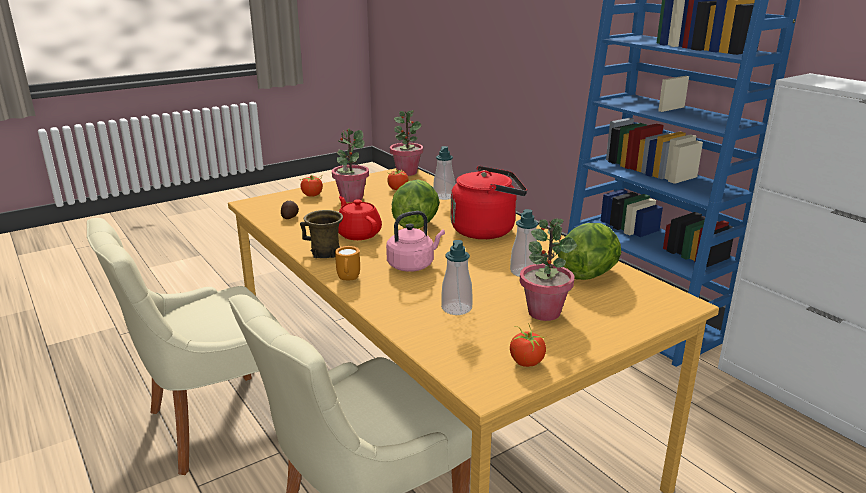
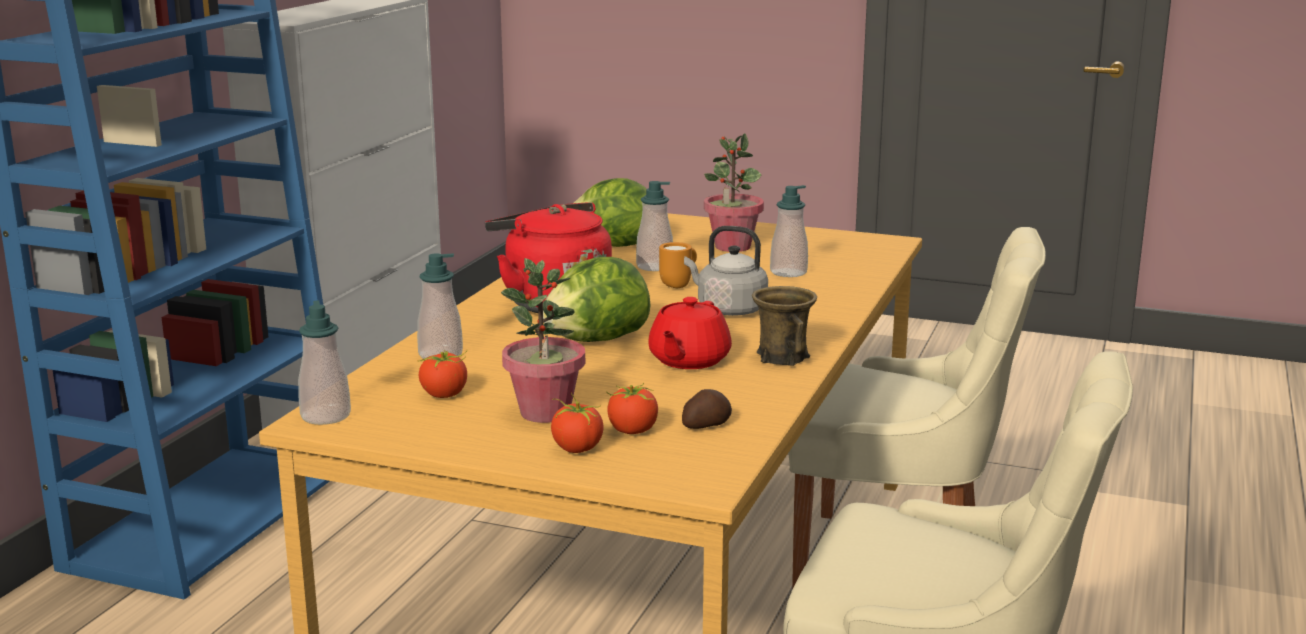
camera: 125 degrees left, 5 degrees down
(348, 280) = (824, 325): orange mug -> orange mug (679, 285)
(407, 172) = (325, 416): potted plant -> soap dispenser
(413, 265) = (728, 309): pink kettle -> grey kettle
(526, 362) = (828, 238): tomato -> tomato (632, 431)

